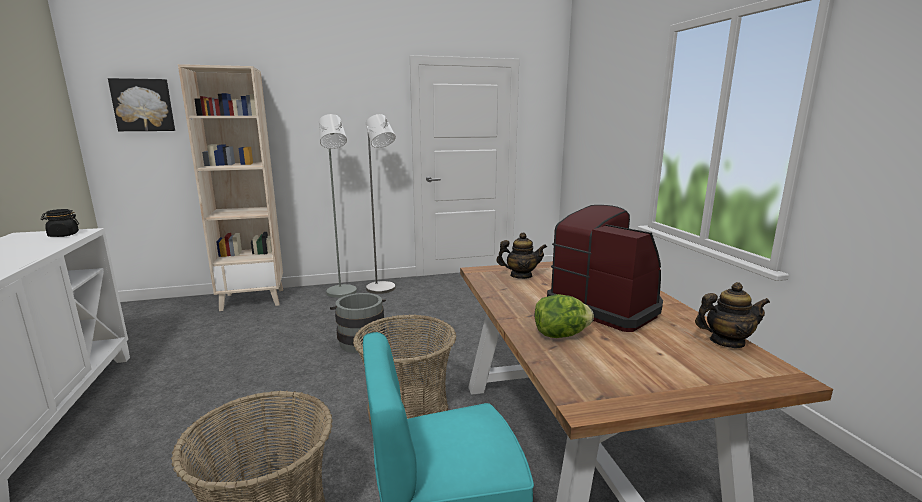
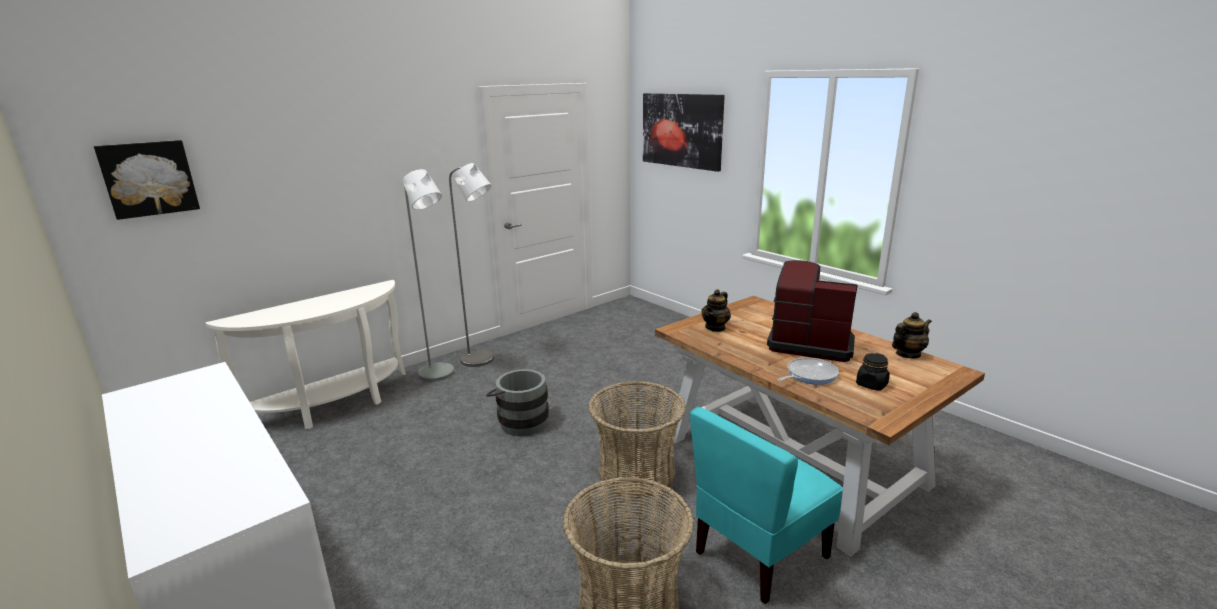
camera: 25 degrees left, 5 degrees up
(63, 235) = (196, 382): black jar -> black jar (871, 385)
(253, 299) = (335, 406): beige bookcase -> white console table
(521, 276) = (715, 327): teapot -> teapot turned 150 degrees clockwise
(560, 335) = (809, 375): lettuce -> frying pan
(601, 101) = (681, 130): none -> picture

